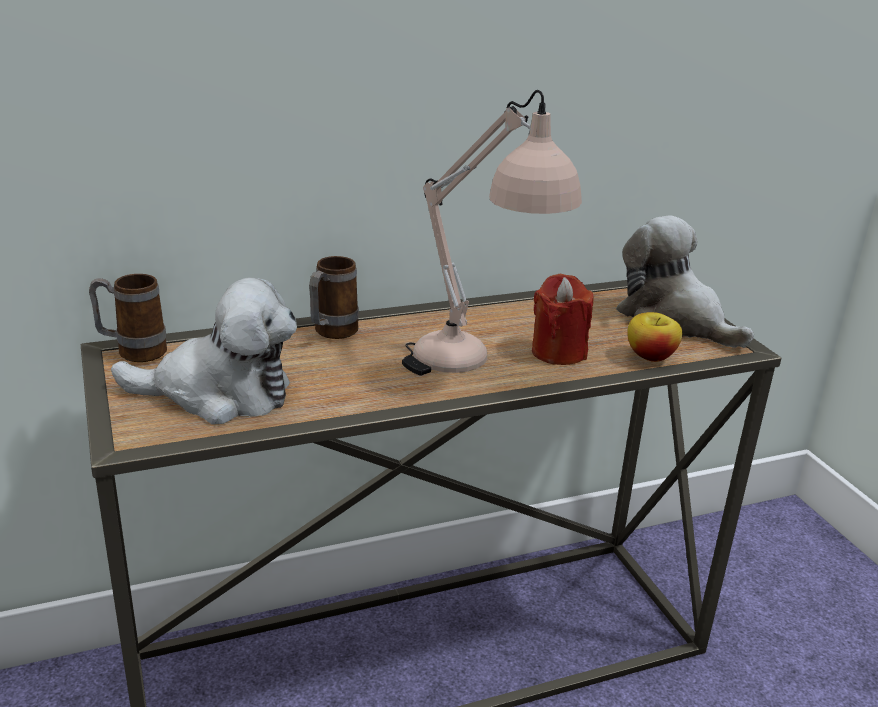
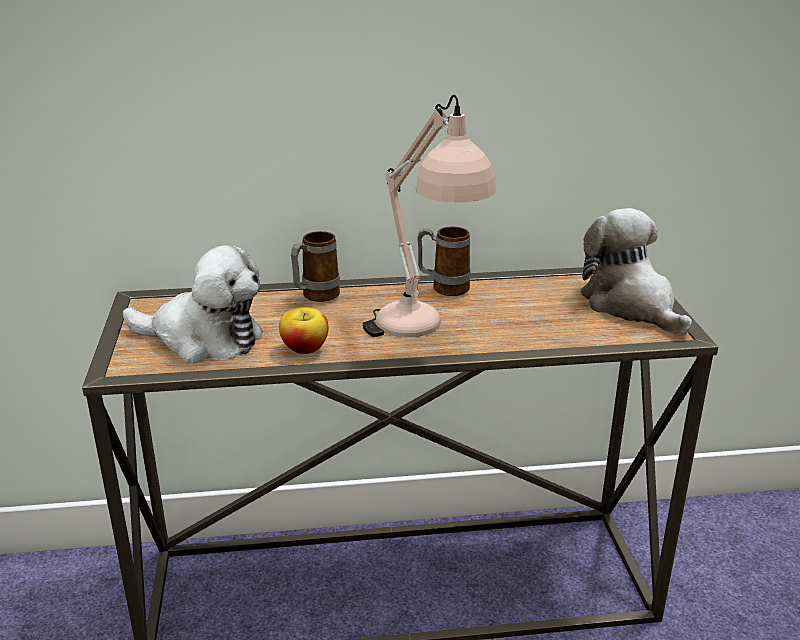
camera: 15 degrees right, 0 degrees up
(133, 352) = (152, 301): mug -> mug (443, 288)
(558, 352) = (505, 326): red candle -> none
(650, 356) = (588, 336): apple -> apple (305, 348)

